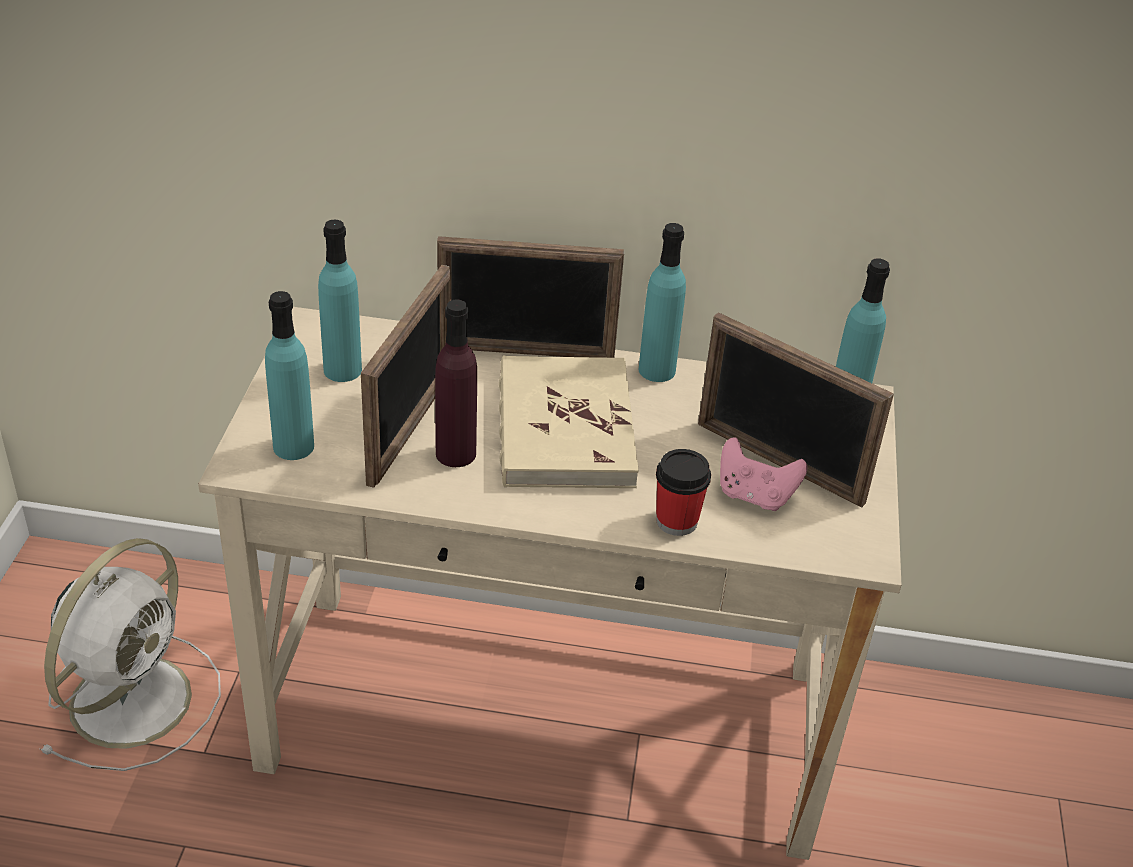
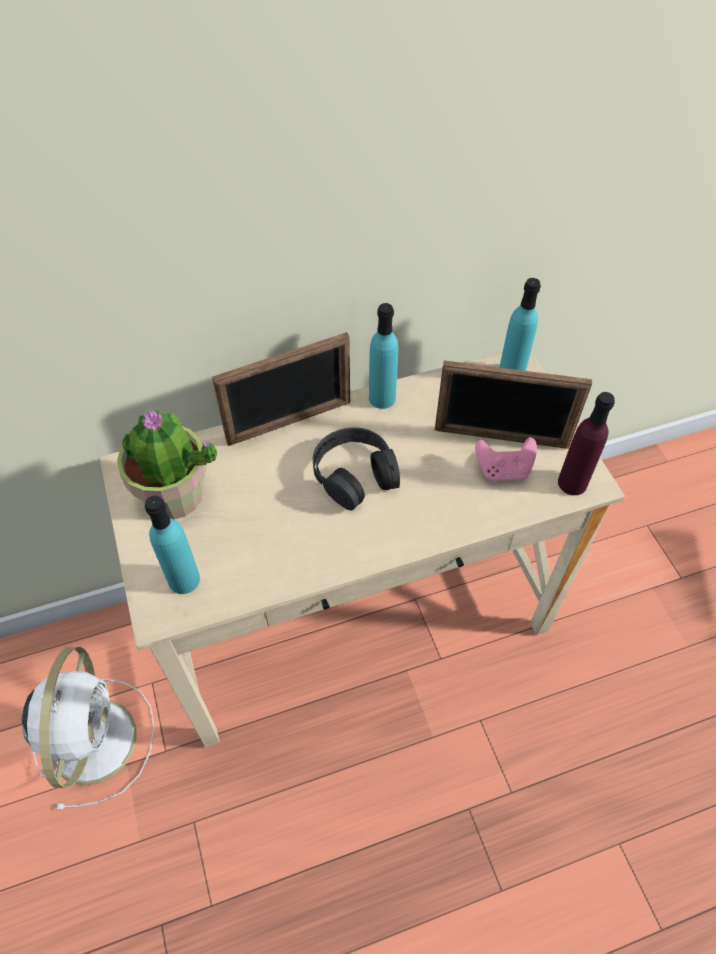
camera: 25 degrees left, 15 degrees up
(342, 370) = (174, 496): turquoise bottle -> potted plant
(411, 427) = (254, 523): picture frame -> none
(455, 453) = (298, 530): purple bottle -> purple bottle (572, 483)
(564, 428) = (355, 474): beige book -> black headphones
(676, 521) = (471, 514): cup -> none

